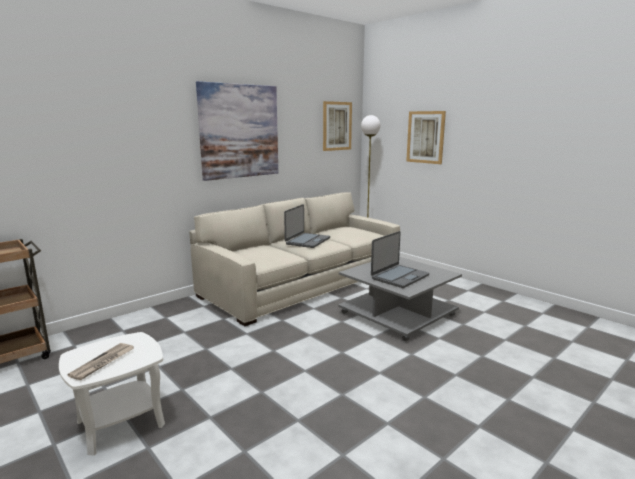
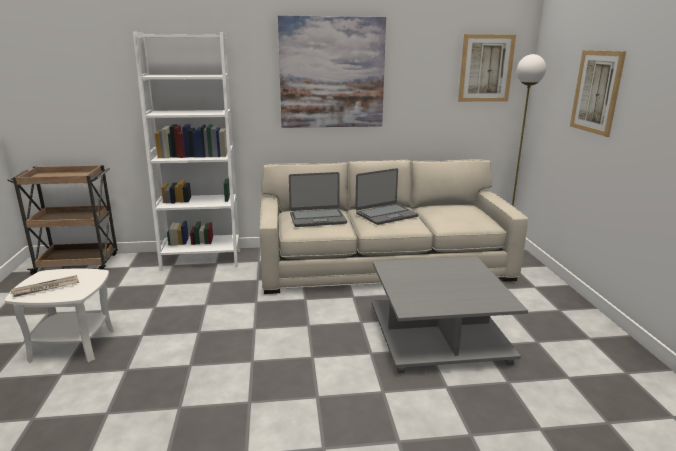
camera: 35 degrees right, 5 degrees up
(146, 319) = (201, 260): none -> white bookcase
(399, 277) = (431, 288): laptop -> laptop (317, 218)

